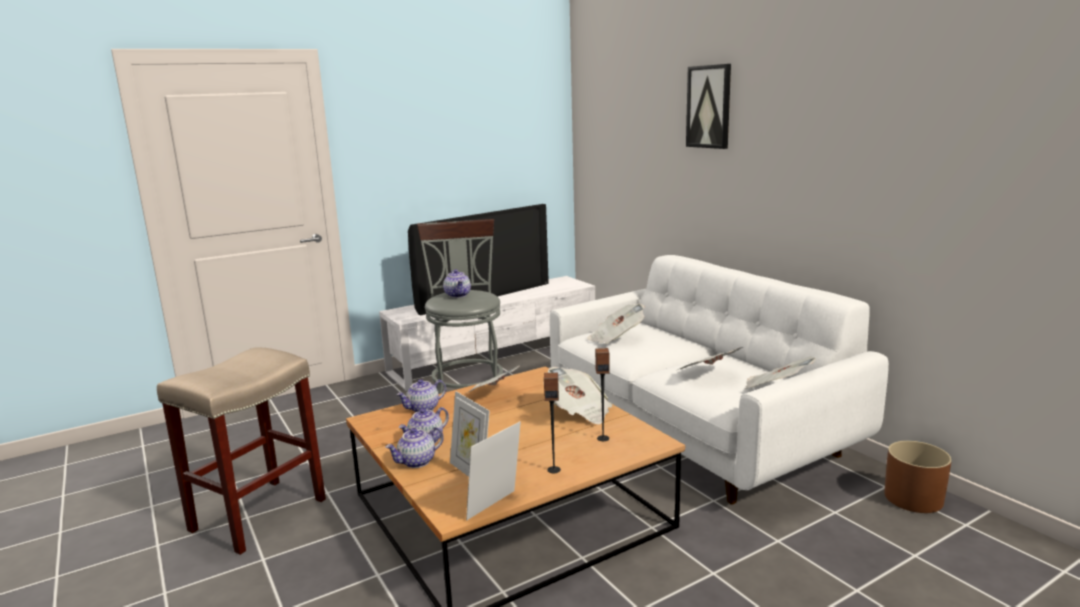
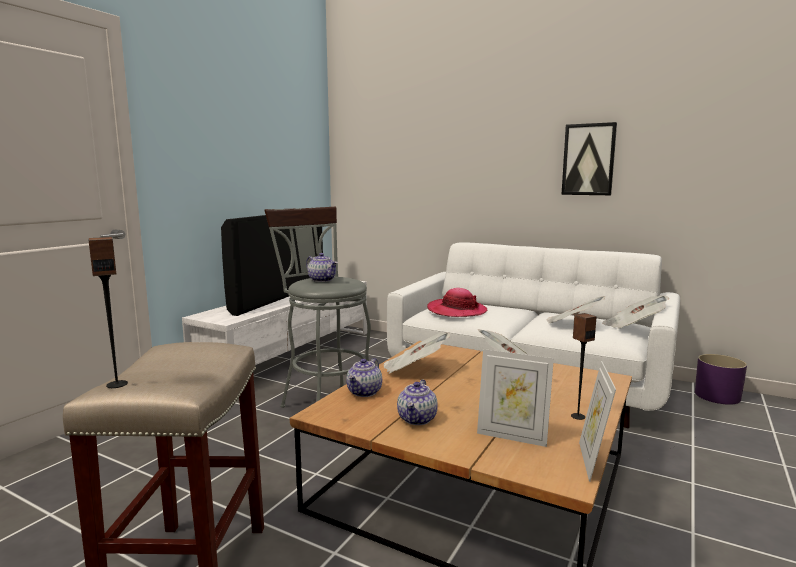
camera: 30 degrees left, 5 degrees down
(417, 462) = (443, 441): teapot -> none
(603, 438) = (567, 383): speaker -> speaker (117, 384)
(616, 338) = (456, 311): newspaper -> hat
(709, 107) = (492, 117): picture -> picture (588, 159)
(914, 498) = (717, 396): brown planter -> purple planter

